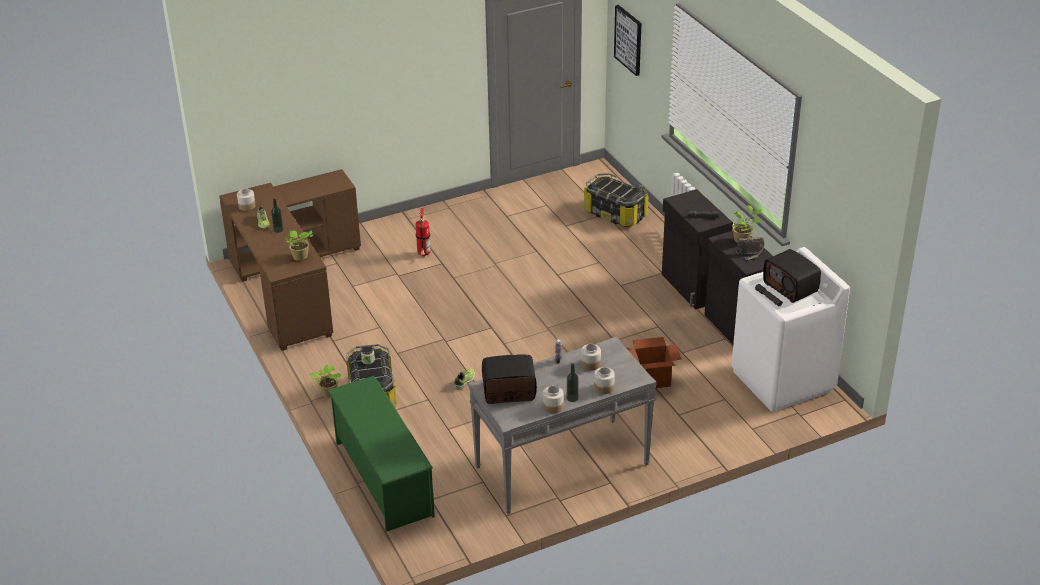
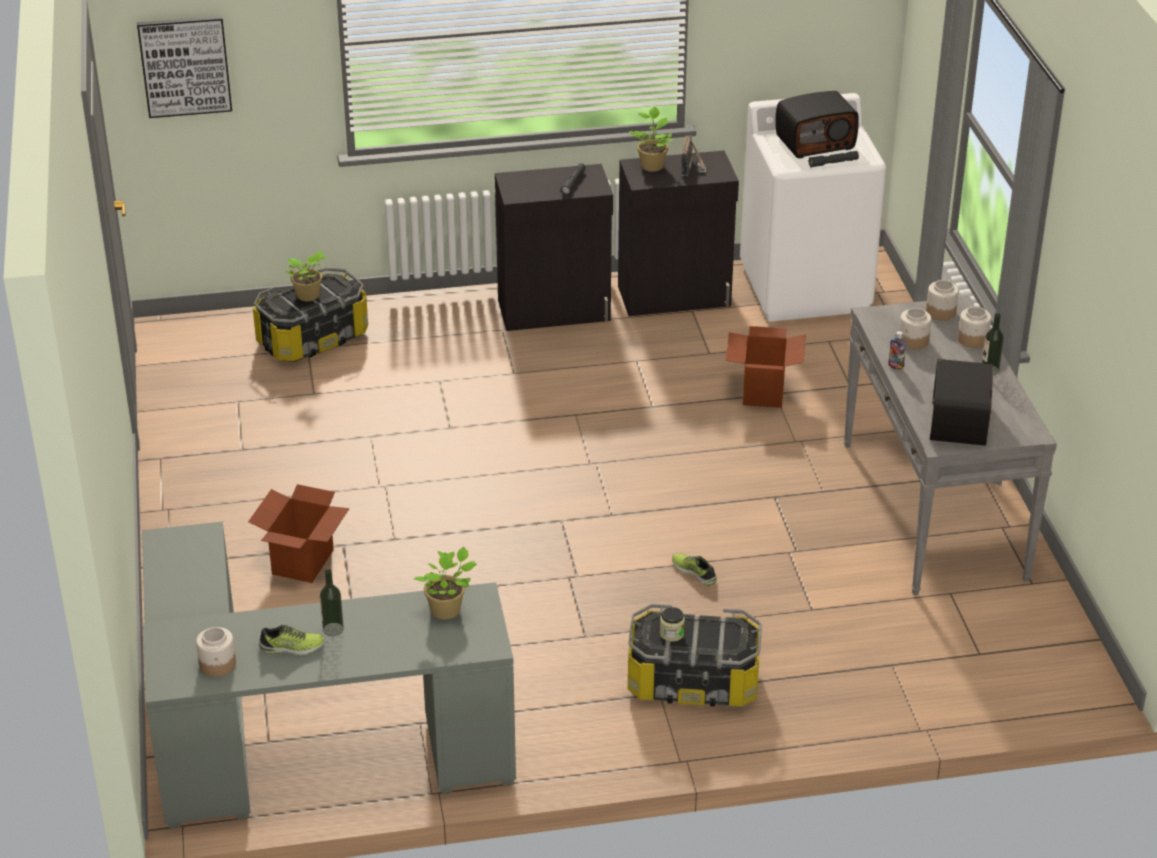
camera: 75 degrees left, 0 degrees up
(291, 284) = (299, 747): brown desk -> grey desk
(328, 393) = (668, 737): potted plant -> potted plant (309, 296)
(383, 478) = (915, 699): green shoe rack -> none
(423, 255) = (303, 562): fire extinguisher -> cardboard box
(553, 407) = (1007, 389): jar -> jar (941, 312)

